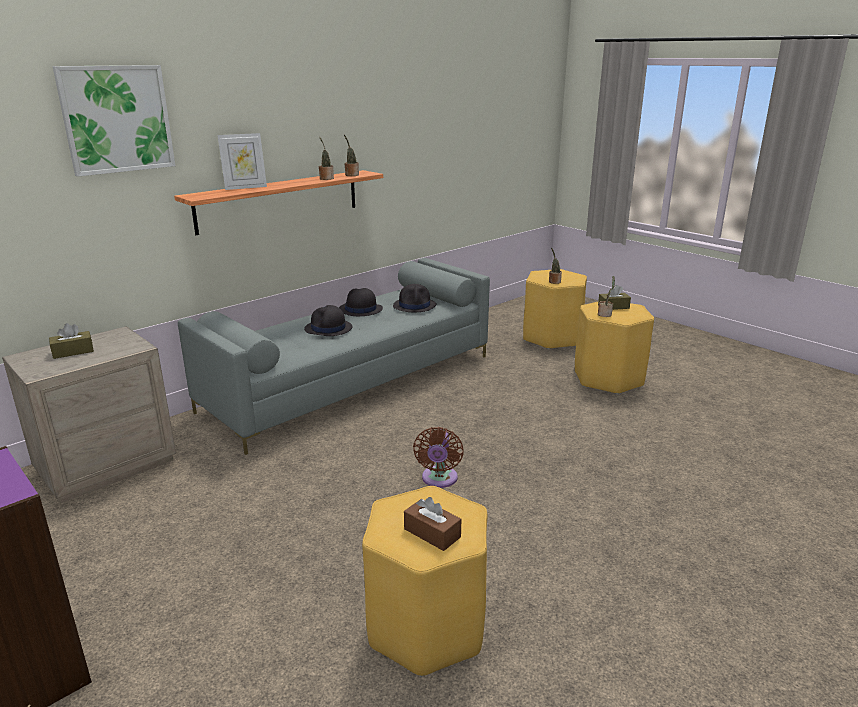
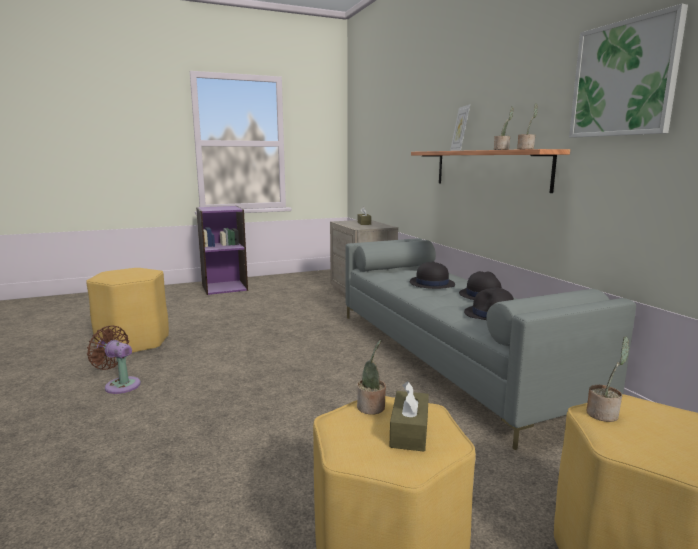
camera: 110 degrees right, 10 degrees down
(117, 119) = (420, 99): picture -> picture (623, 79)
(432, 533) = (116, 273): brown tissue box -> none
(439, 479) = (251, 366): brown fan -> brown fan (120, 385)

